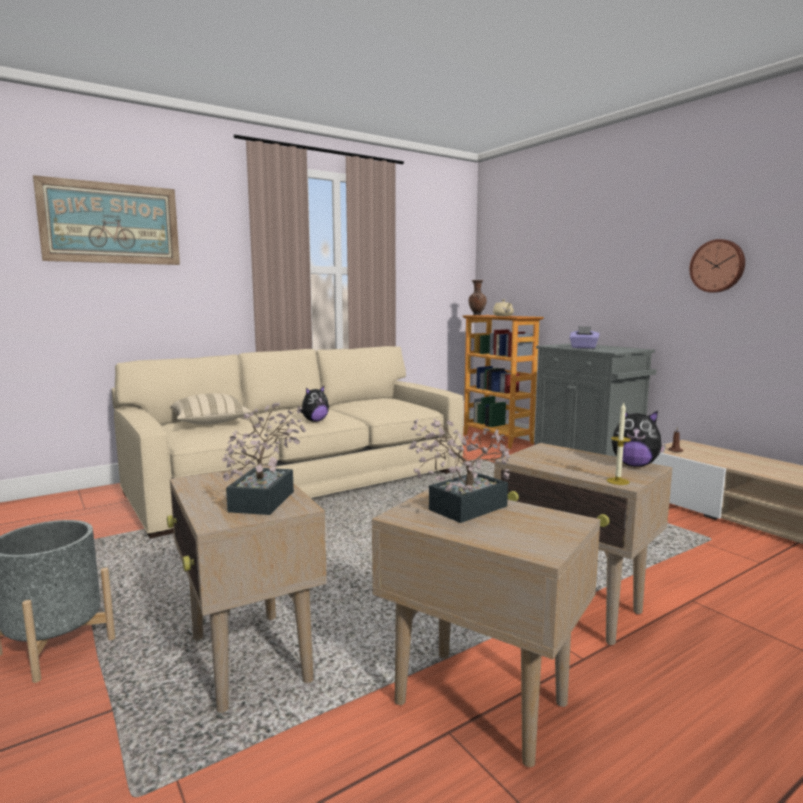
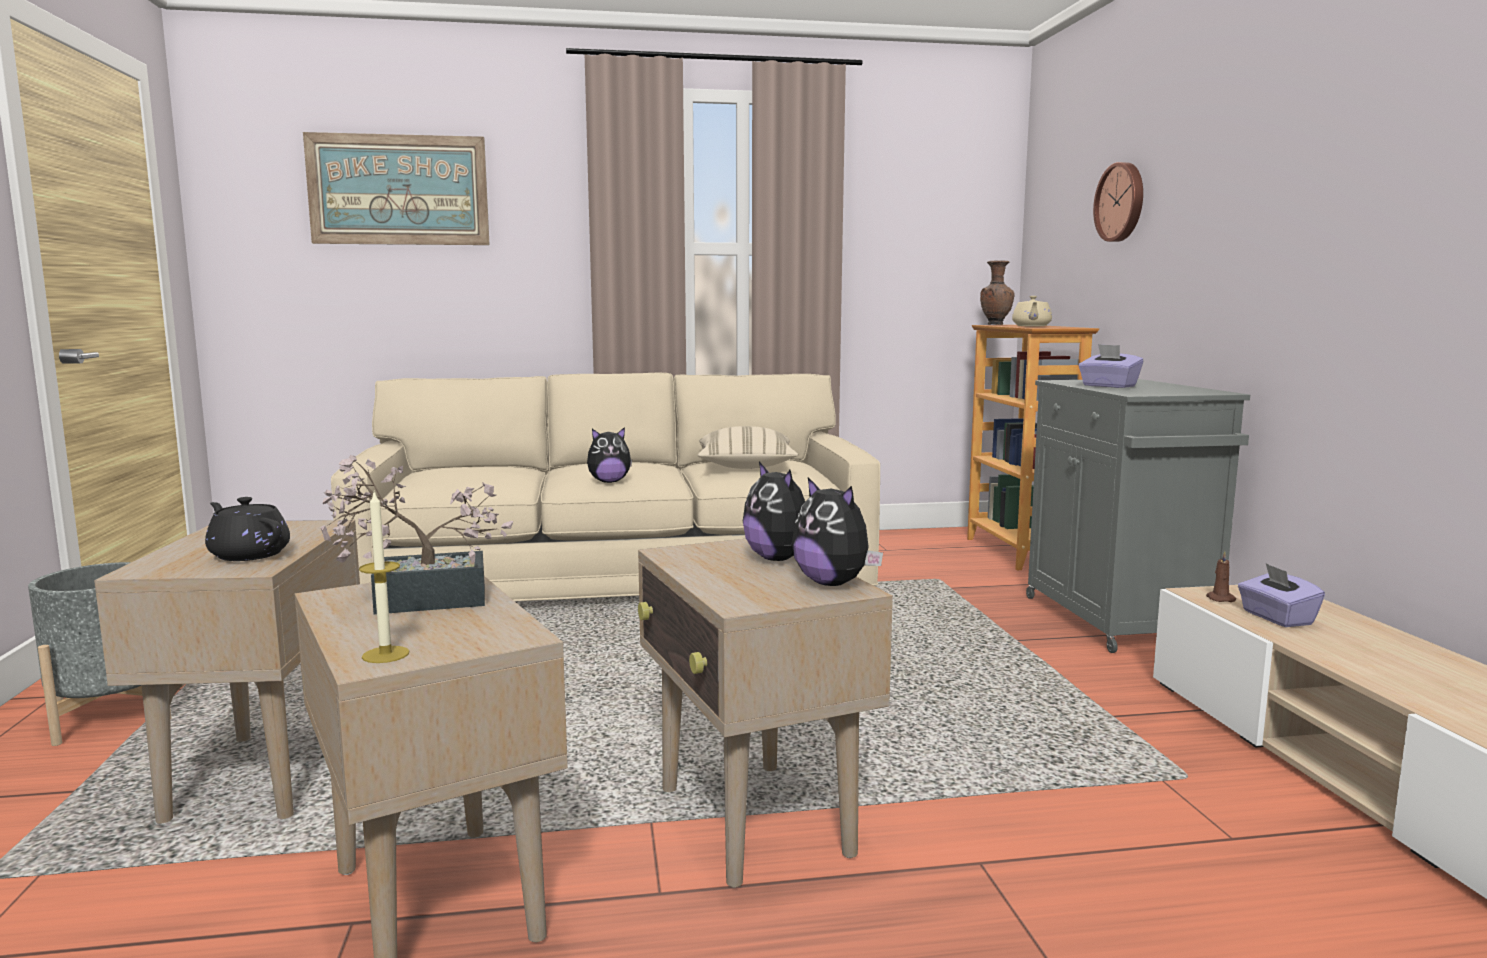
camera: 25 degrees right, 0 degrees up
(210, 423) = (472, 472): beige pillow -> beige pillow (746, 467)
(266, 498) = (248, 554): potted plant -> black teapot
(578, 455) = (780, 559): none -> plush toy
(617, 481) = (735, 600): candle -> candle (385, 654)
(709, 456) = (1276, 618): none -> purple tissue box
(718, 266) = (1360, 219): wall clock -> wall clock (1121, 202)

